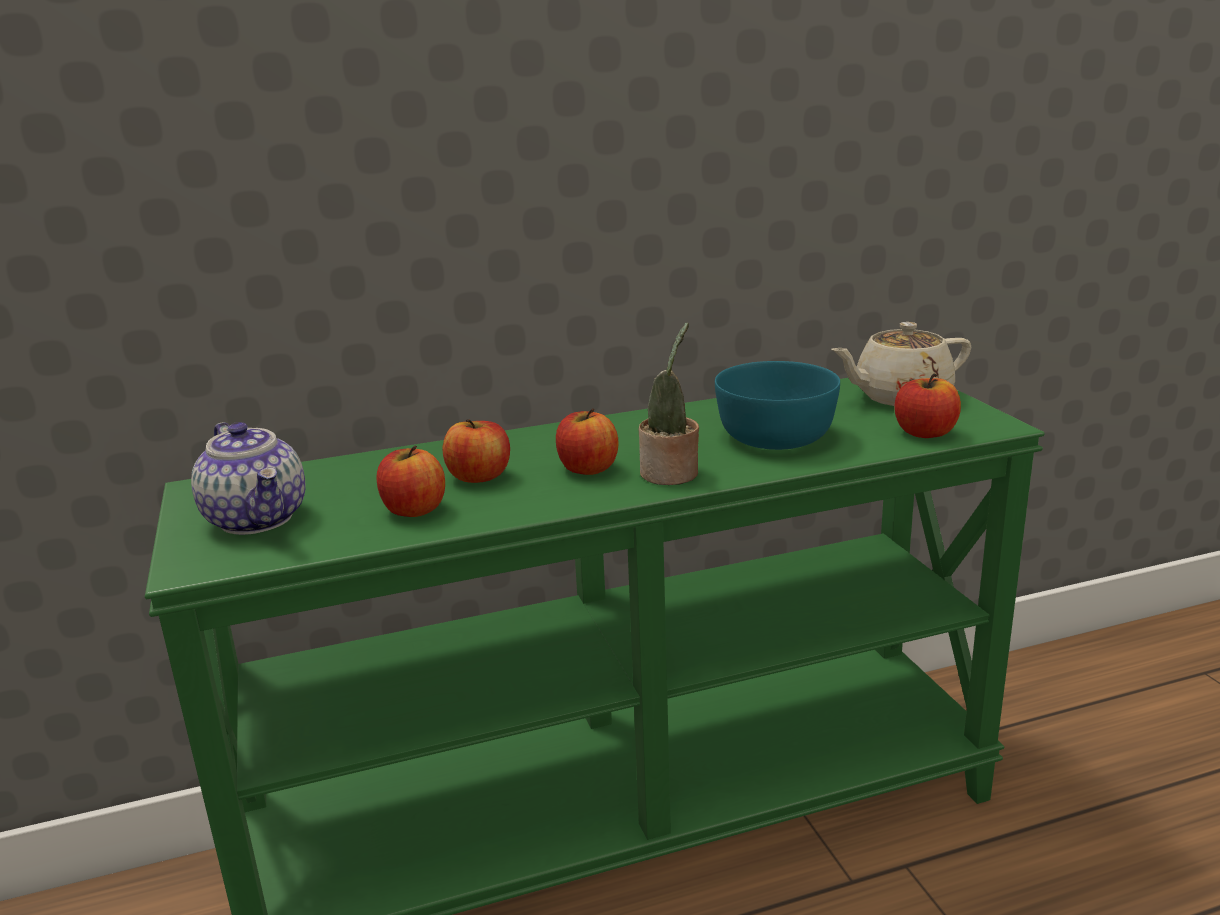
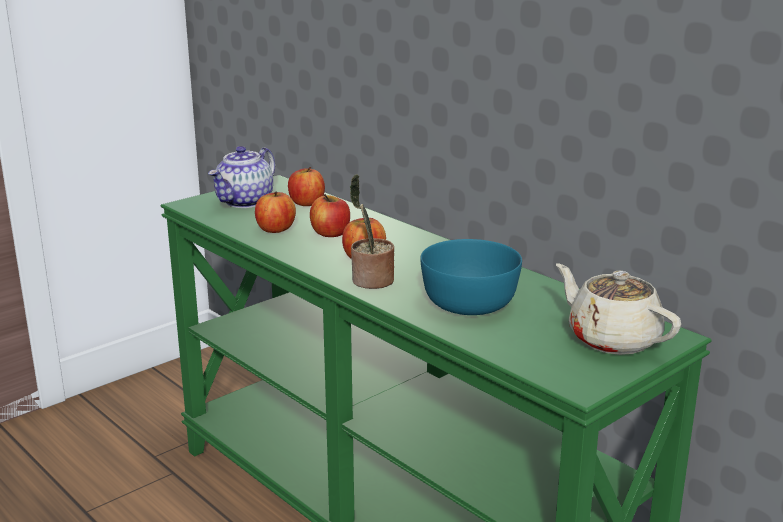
camera: 65 degrees right, 0 degrees up
(925, 433) = (529, 356): apple -> apple (307, 203)

